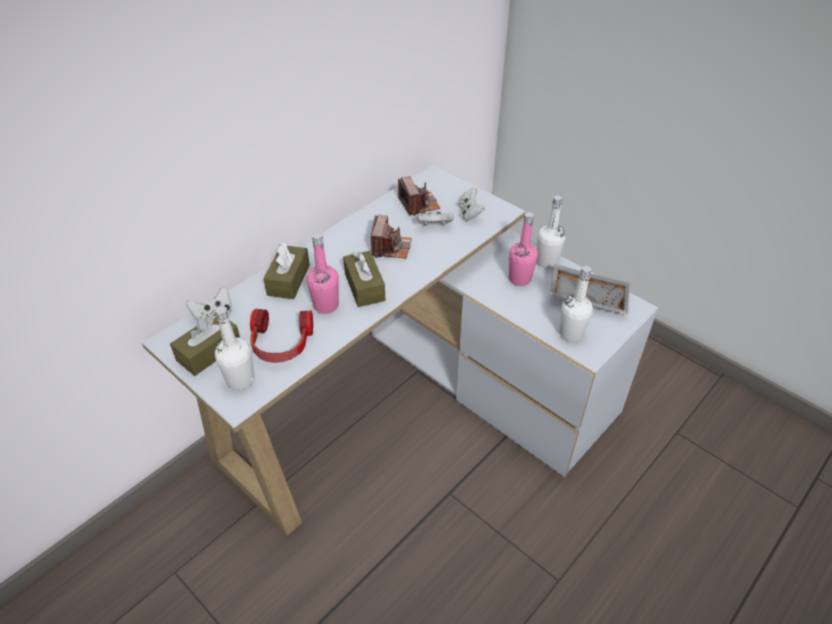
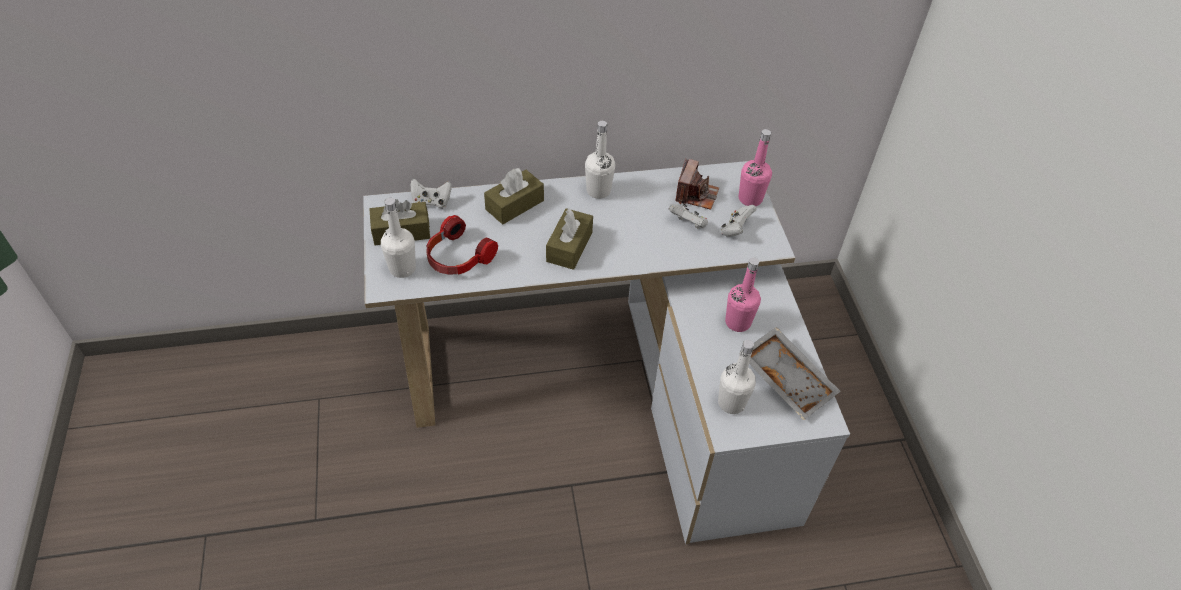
camera: 35 degrees right, 5 degrees up
(326, 305) = (522, 245): pink bottle -> pink bottle (750, 199)
(390, 247) = (627, 223): camera -> none
(546, 261) = (783, 321): white bottle -> white bottle (598, 191)

